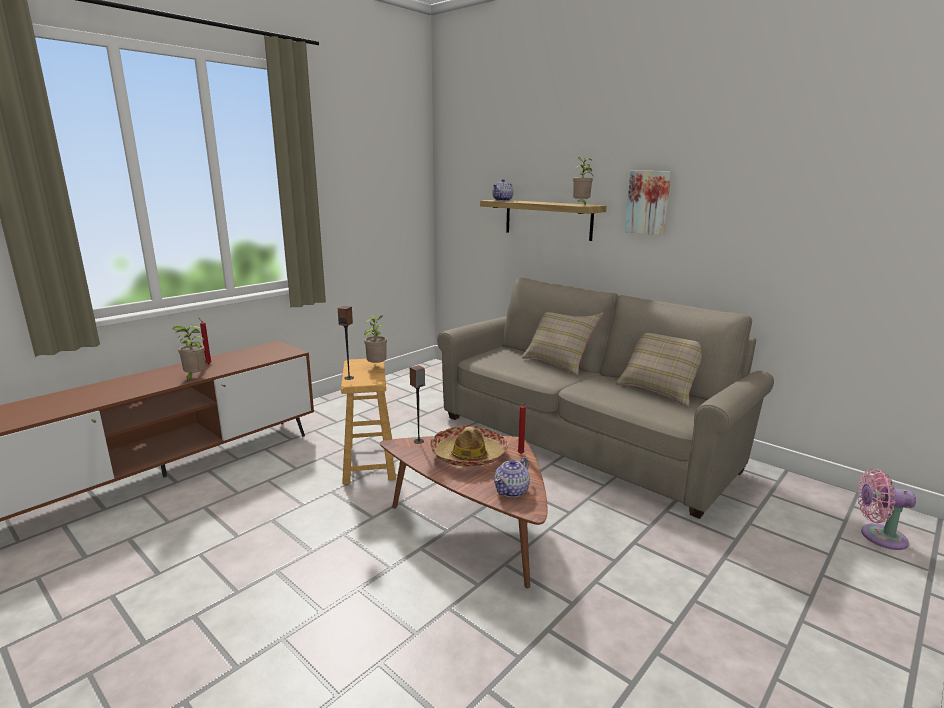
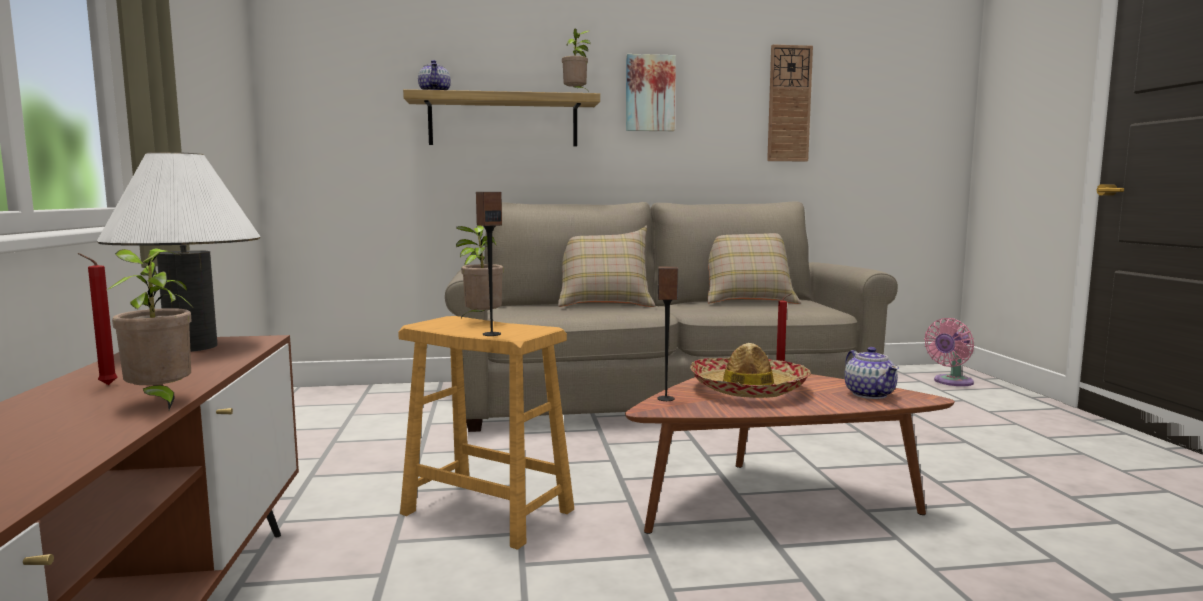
camera: 50 degrees left, 10 degrees down
(270, 350) = (191, 347): none -> white table lamp
(779, 216) = (789, 104): none -> wall clock

